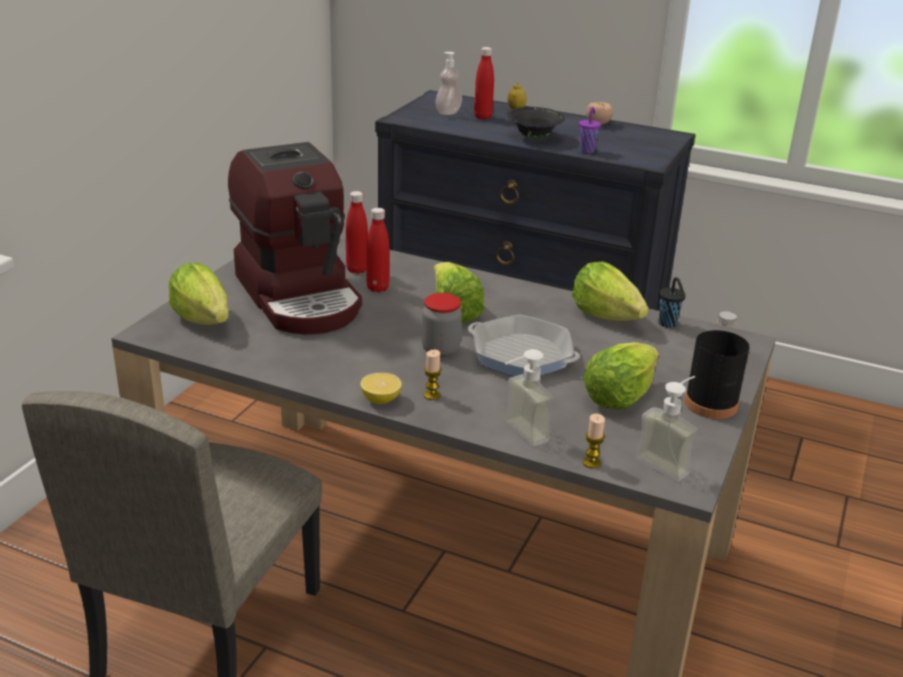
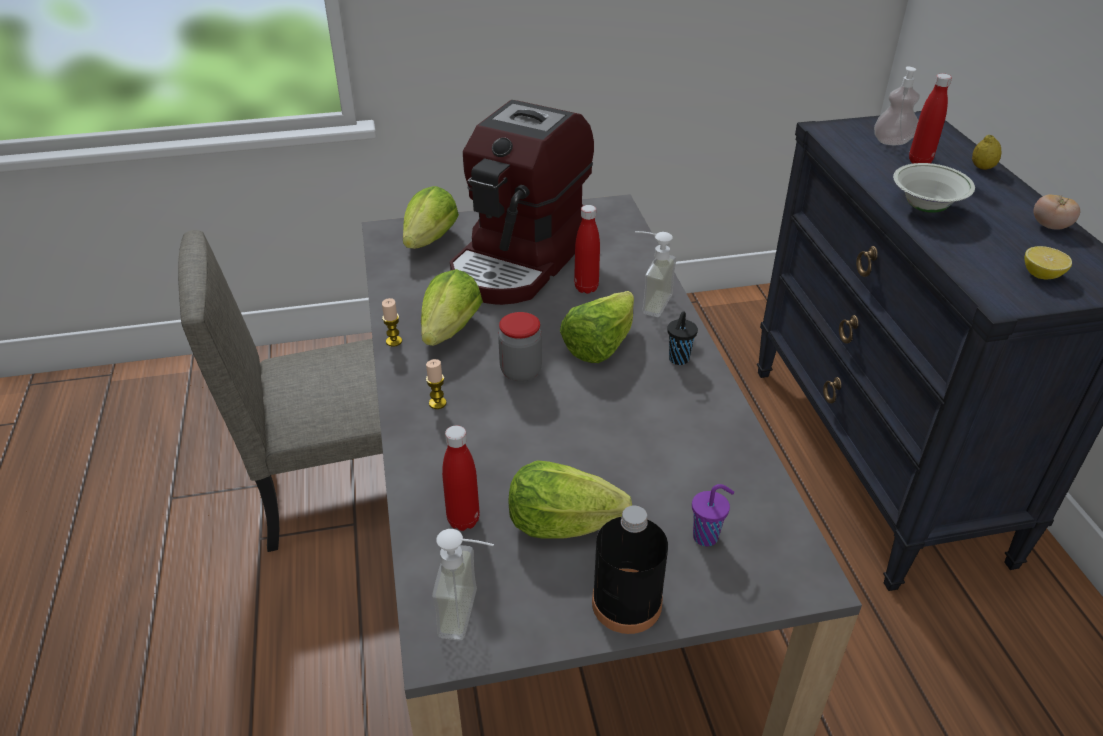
camera: 55 degrees right, 10 degrees up
(357, 269) = (604, 262): red bottle -> red bottle (463, 520)
(381, 399) = (402, 379): lemon -> lemon (1041, 275)
(517, 434) = (422, 484): soap dispenser -> soap dispenser (648, 302)
(521, 355) = (569, 422): frying pan -> none
(534, 137) = (925, 208): black bowl -> white bowl
(587, 150) = (955, 250): purple cup -> purple cup (707, 536)
(591, 463) = (417, 556): candle -> candle (394, 341)
(605, 315) = (722, 442): lettuce -> lettuce (450, 330)
(668, 324) = (766, 497): black cup -> black cup (678, 360)

